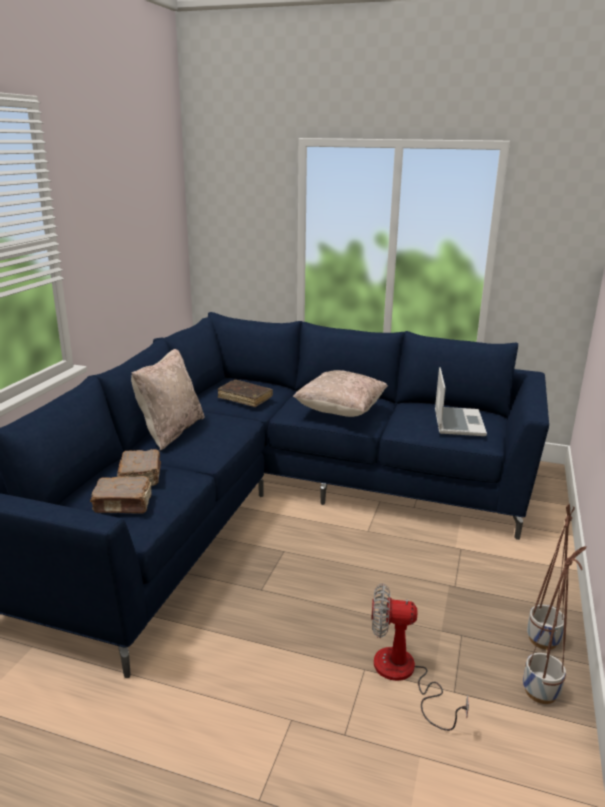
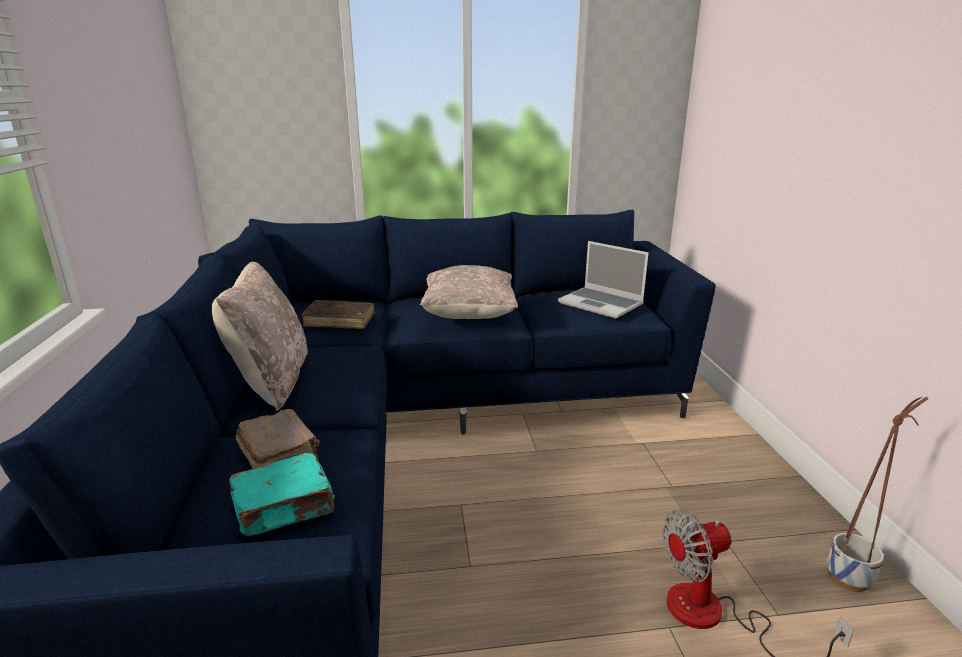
camera: 25 degrees left, 0 degrees up
(123, 505) = (285, 508): brown book -> turquoise book
(457, 422) = (602, 304): laptop -> laptop turned 150 degrees clockwise
(543, 640) = (798, 517): planter -> none

